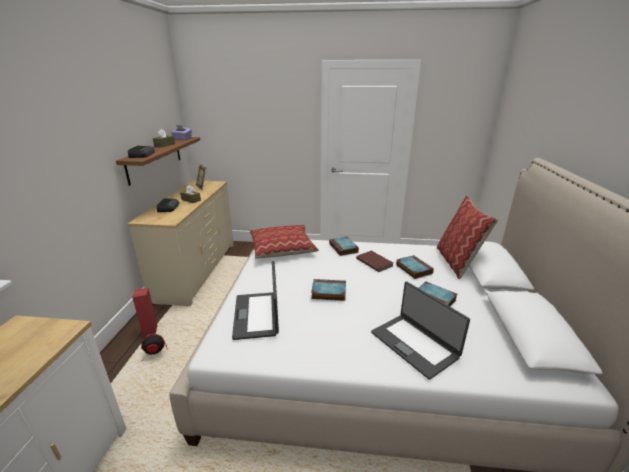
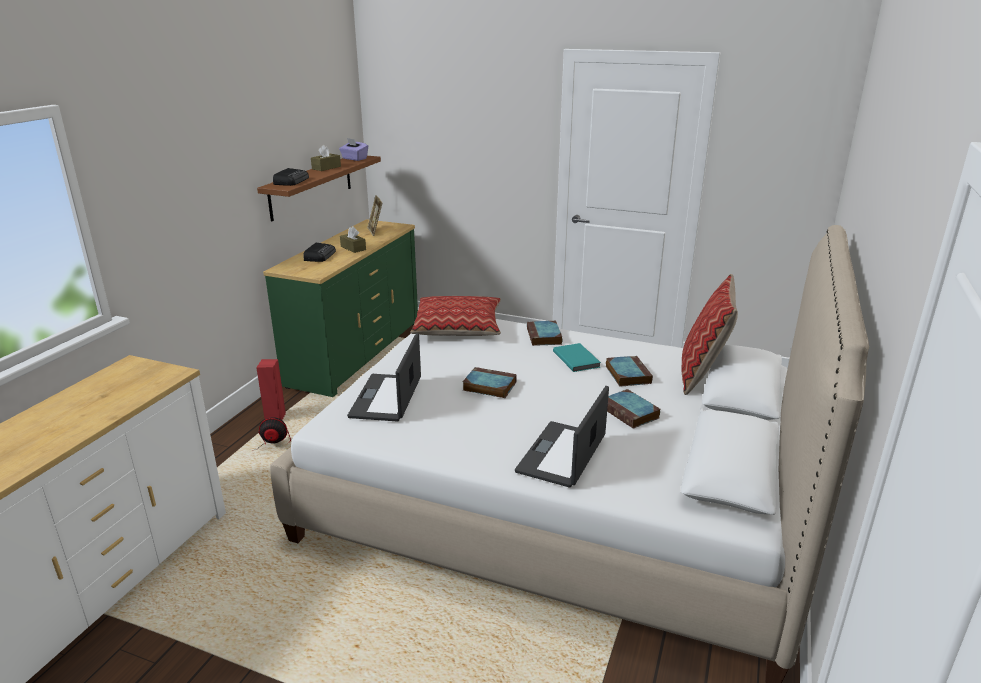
camera: 15 degrees right, 0 degrees up
(196, 270) = (355, 353): beige dresser -> green dresser
(374, 262) = (577, 359): brown book -> turquoise book
(414, 344) = (563, 454): laptop -> laptop turned 45 degrees clockwise

